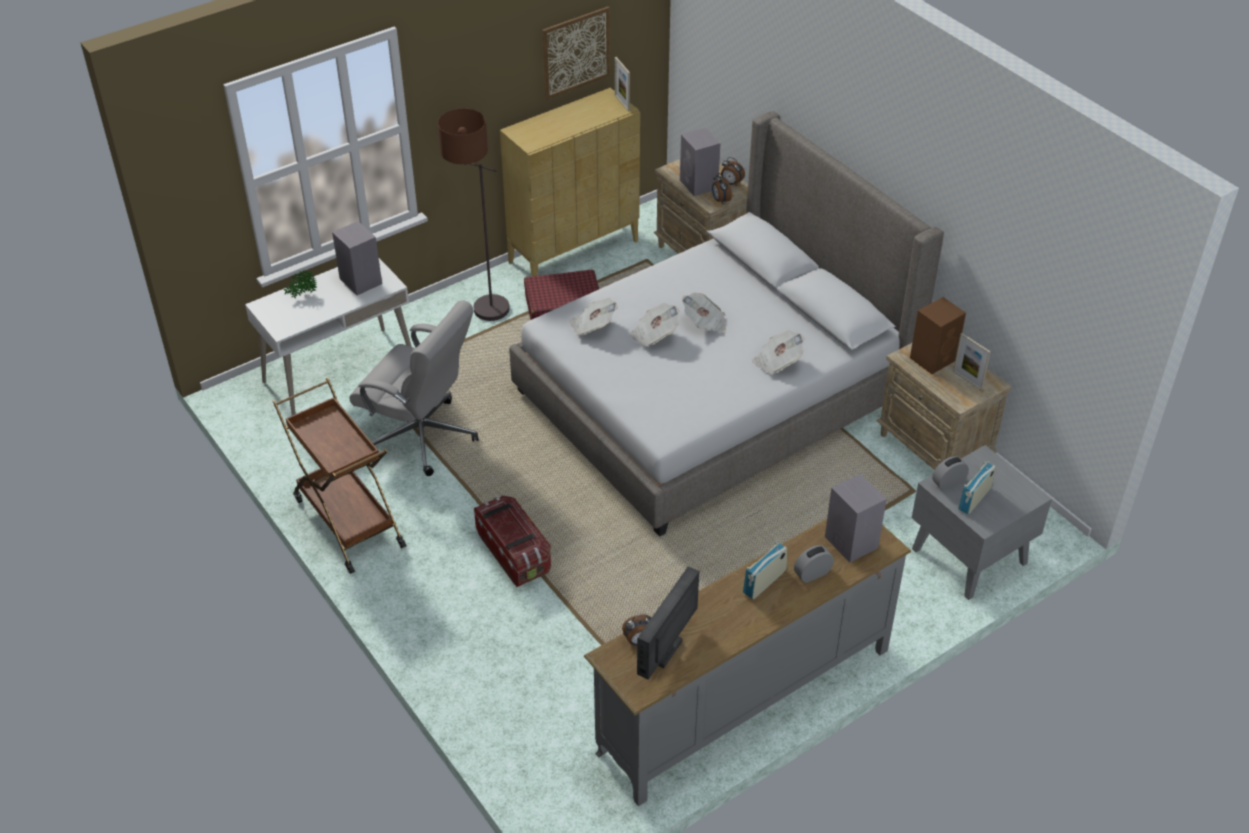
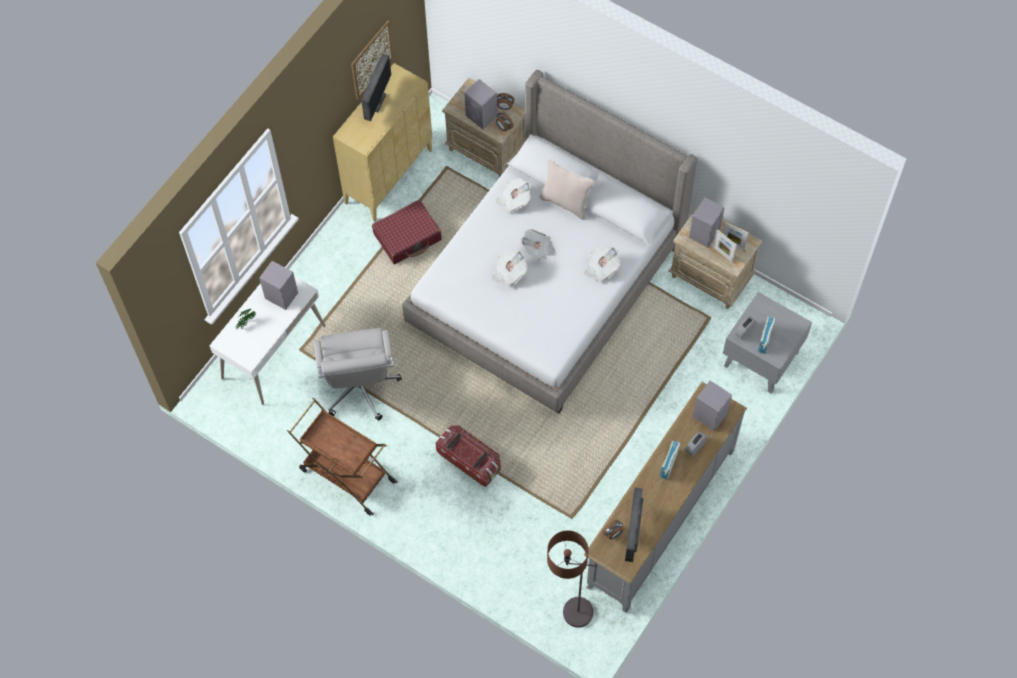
camera: 20 degrees left, 20 degrees up
(421, 435) = (360, 386): grey office chair -> grey office chair turned 75 degrees clockwise
(482, 306) = (345, 253): brown floor lamp -> brown floor lamp (568, 612)
(570, 114) = (377, 102): none -> monitor
(592, 326) = (463, 279): newspaper -> newspaper (513, 200)
(622, 103) = (410, 77): picture frame -> picture frame (723, 254)
(763, 288) = (565, 202): none -> beige pillow
(934, 358) = (705, 232): brown speaker -> grey speaker

